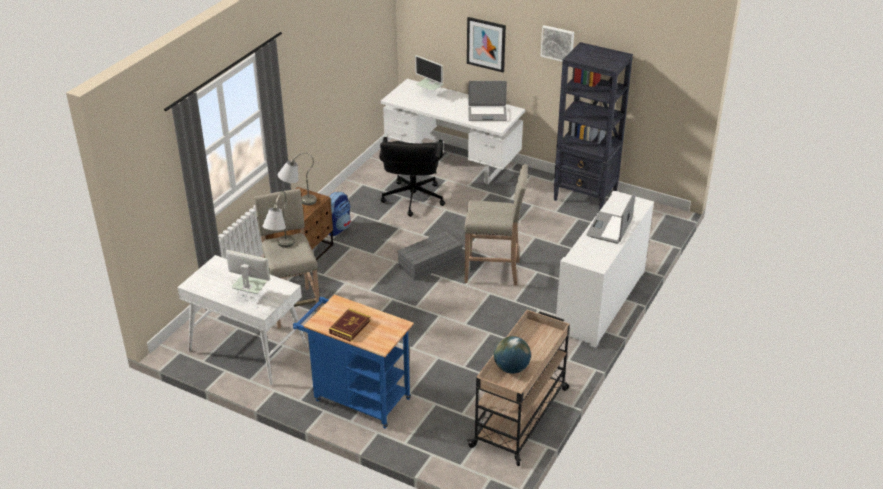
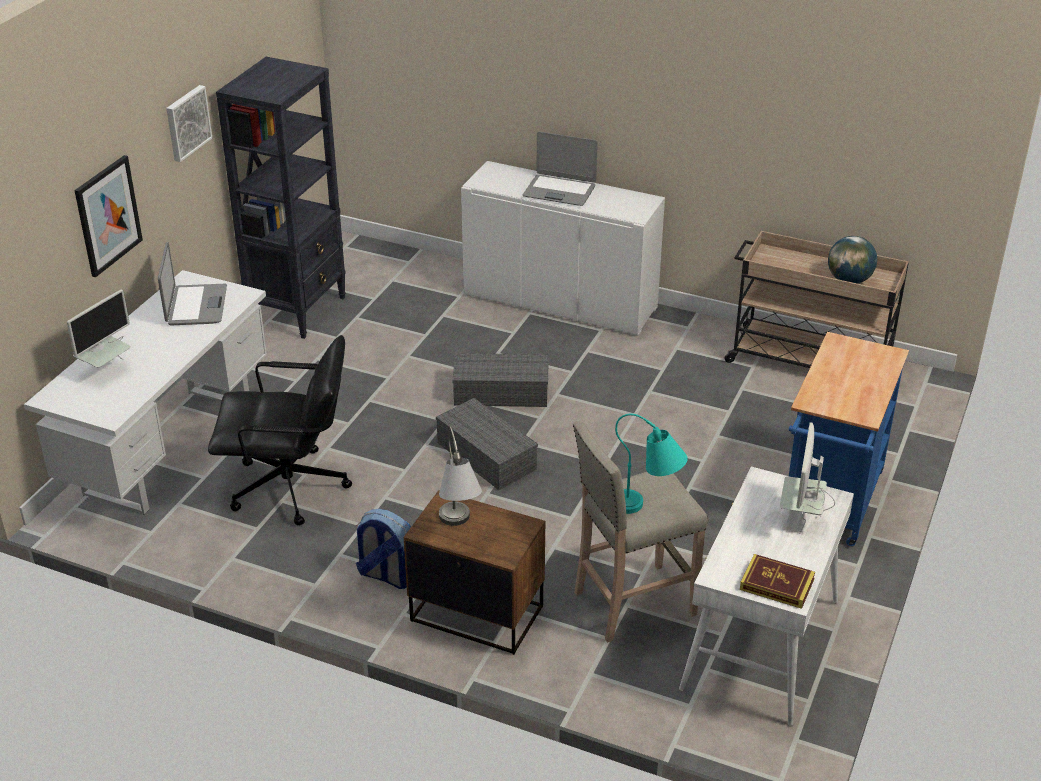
camera: 95 degrees left, 0 degrees up
(280, 249) = (648, 507): grey table lamp -> turquoise table lamp
(350, 327) = (862, 384): book -> book (777, 584)
(494, 271) = (502, 391): beige stool -> grey storage box

